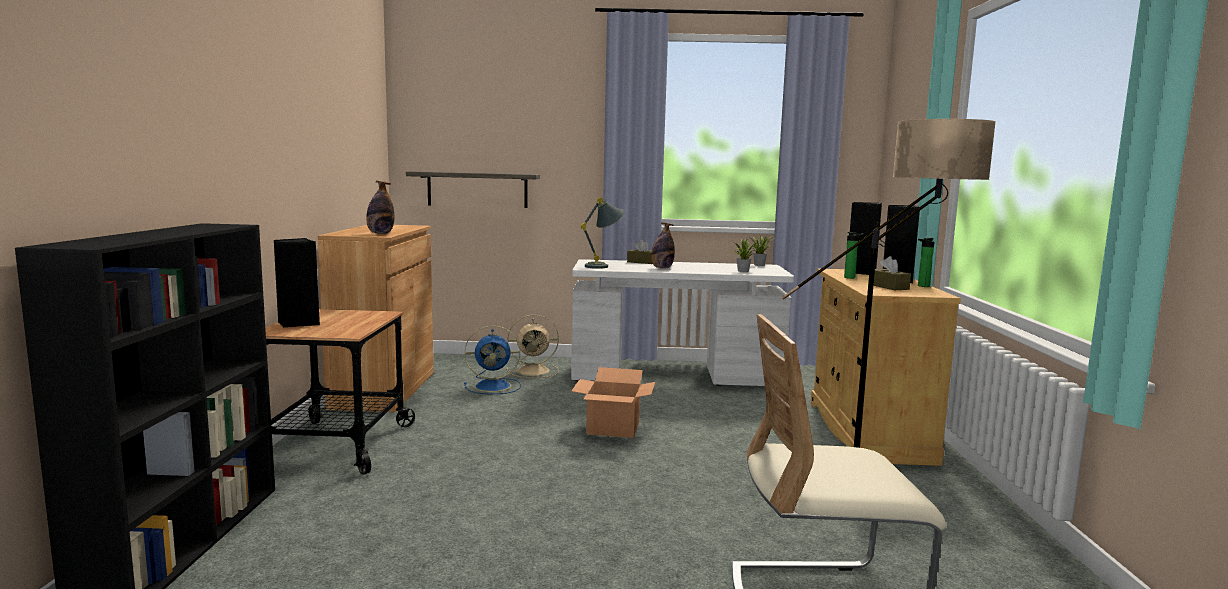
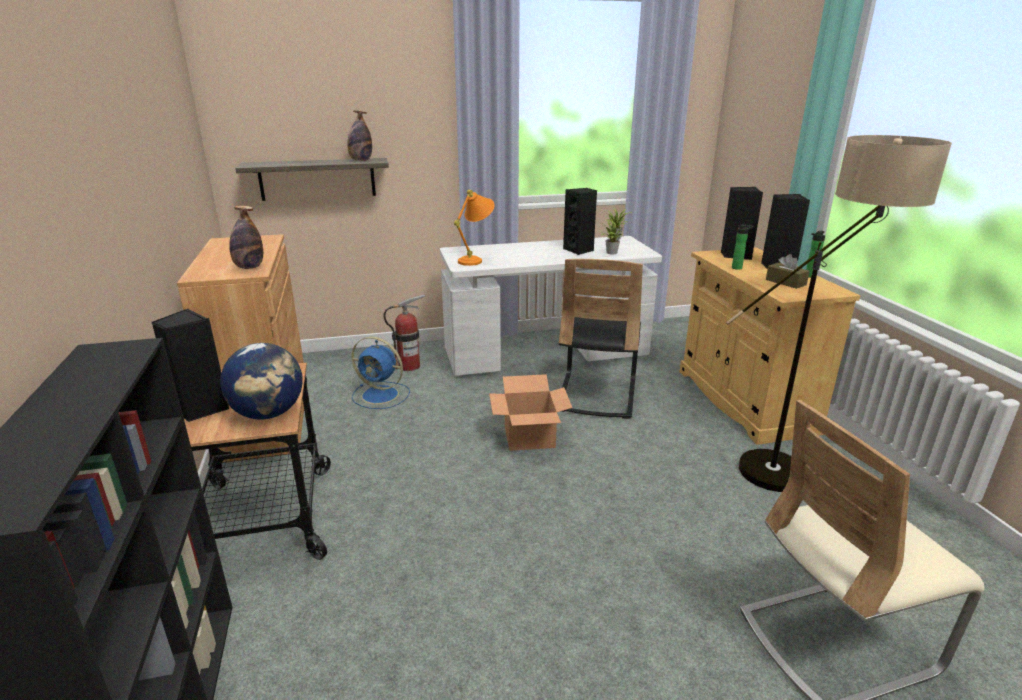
camera: 15 degrees left, 15 degrees up
(346, 329) = (269, 414): none -> globe
(494, 386) = (381, 395): blue fan -> blue fan turned 45 degrees clockwise
(534, 371) = (409, 366): beige fan -> fire extinguisher
(603, 266) = (476, 260): grey table lamp -> orange table lamp
(641, 262) = (505, 247): brown tissue box -> none
(662, 268) = (534, 256): bottle -> bottle (361, 160)
(706, 409) = (596, 394): none -> black chair
(712, 268) = (579, 250): none -> black speaker

